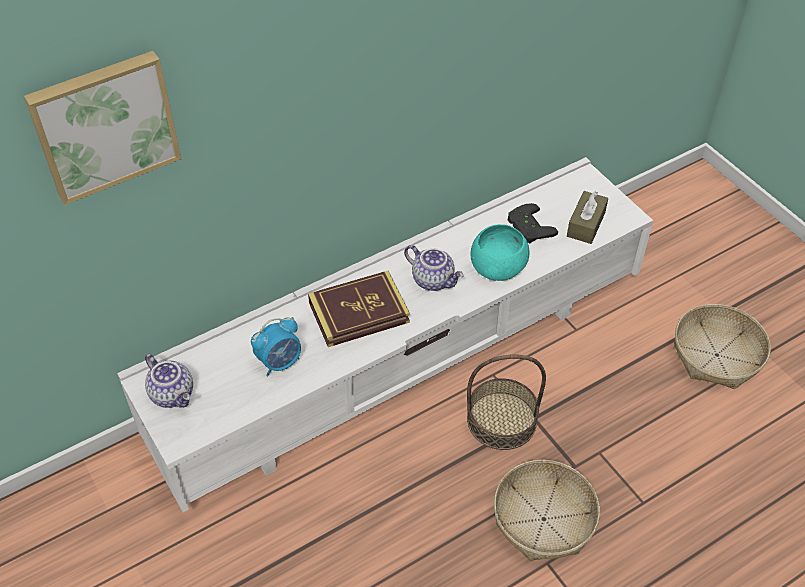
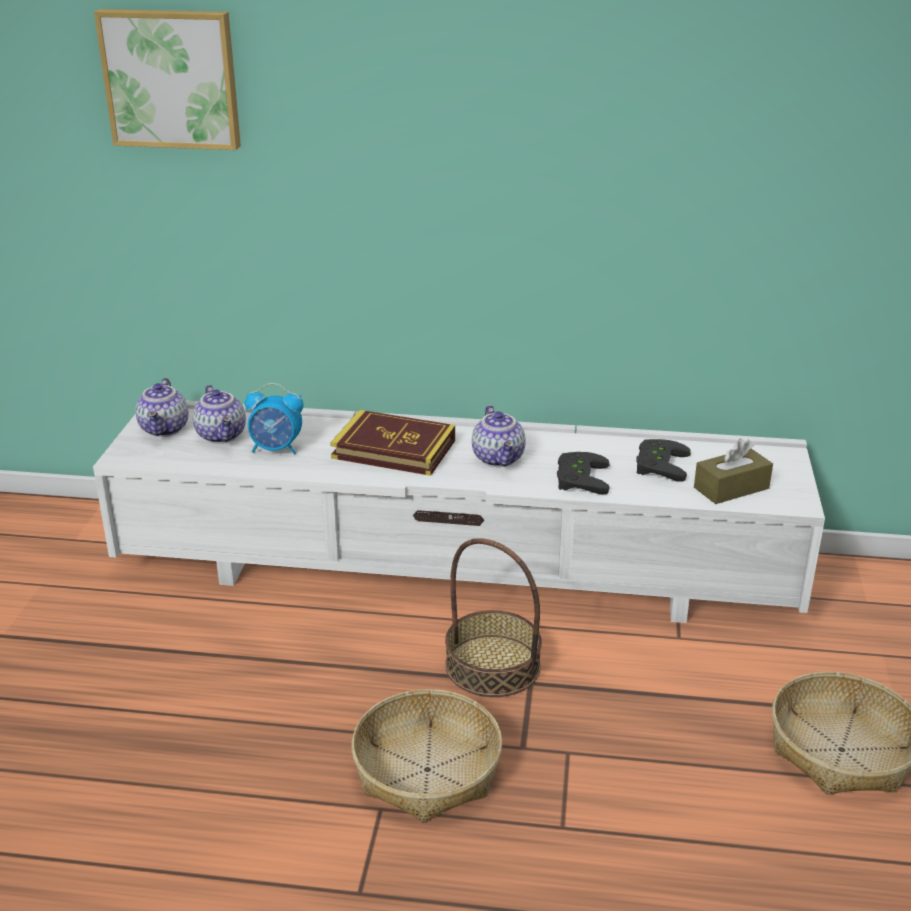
camera: 40 degrees right, 20 degrees down
(224, 373) = (222, 435): none -> teapot
(496, 268) = (578, 477): turquoise bowl -> black game controller

